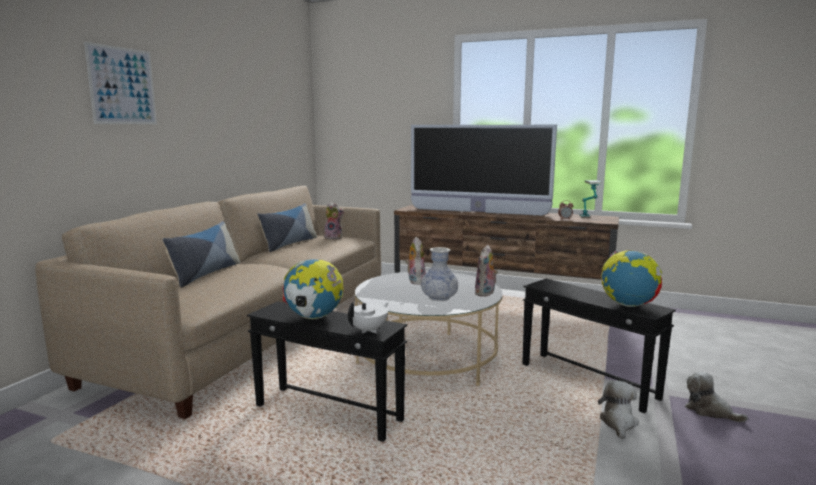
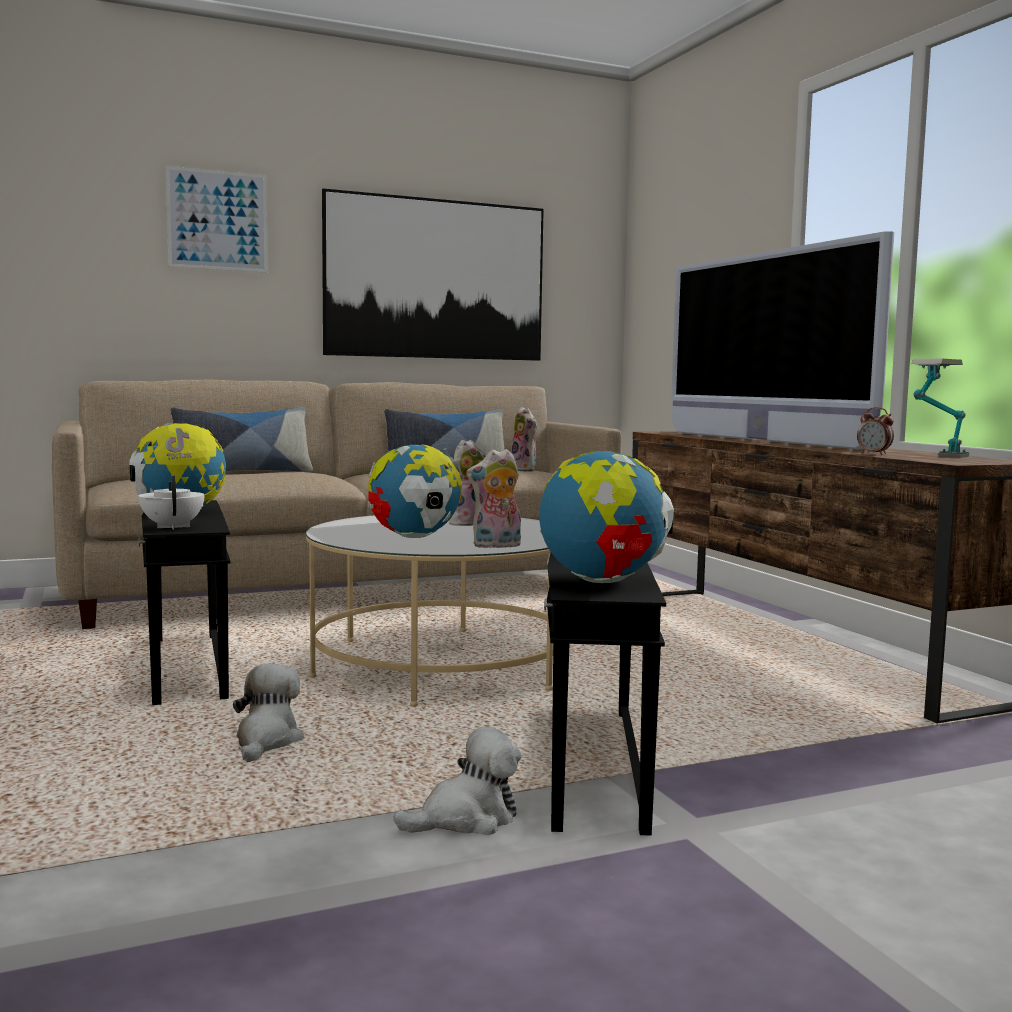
camera: 45 degrees right, 5 degrees down
(241, 123) = (436, 279): none -> picture
(369, 330) = (173, 527): white teapot -> white teapot turned 105 degrees counterclockwise
(439, 298) = (415, 537): vase -> globe
(709, 411) = (692, 888): plush toy -> plush toy (267, 742)

